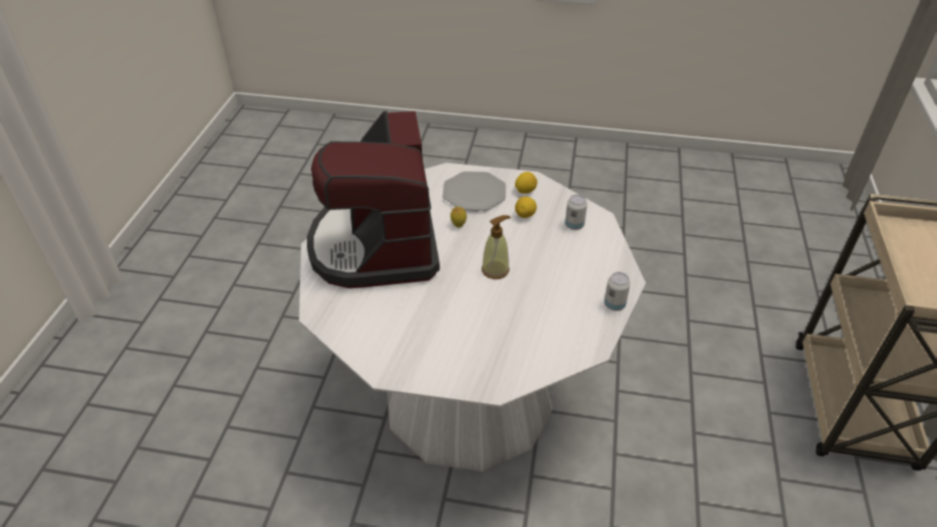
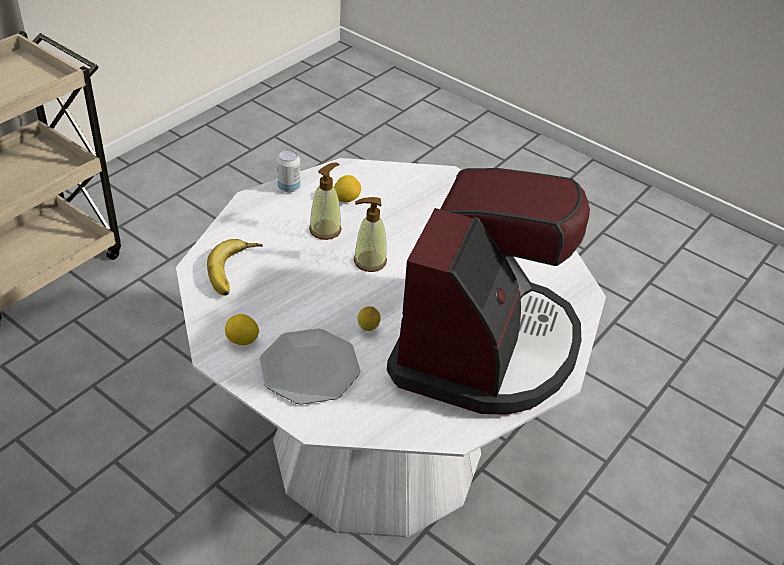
camera: 155 degrees left, 0 degrees up
(525, 215) = (277, 307): lemon -> lemon (346, 199)
(549, 280) = (325, 230): none -> soap dispenser
(574, 225) = (236, 271): can -> banana

